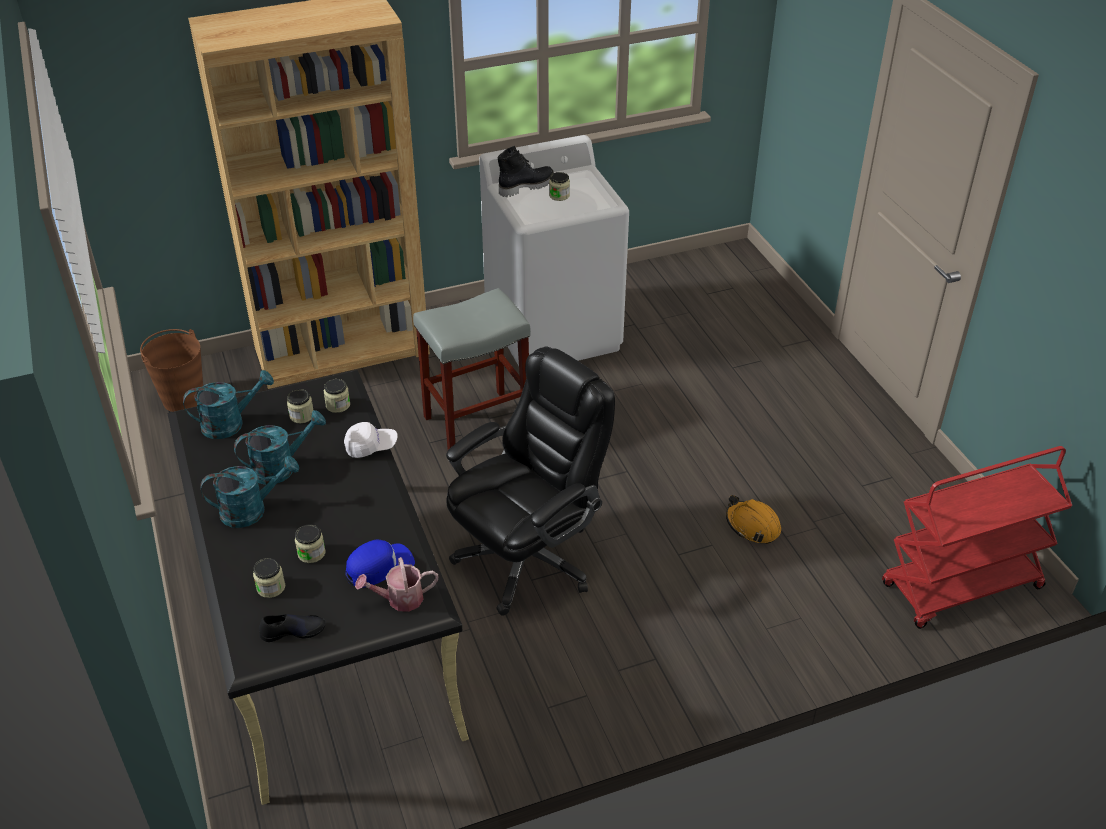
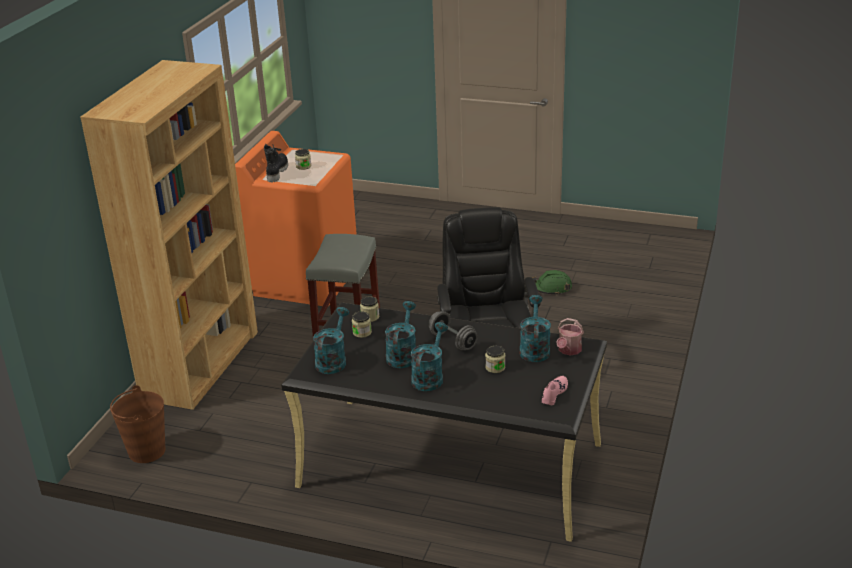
camera: 50 degrees left, 10 degrees down
(271, 587) = (508, 390): jar -> none
(293, 631) = (554, 393): black shoe -> pink shoe
(340, 491) = (453, 341): none -> grey dumbbell
(371, 446) = (425, 318): white cap -> none
(379, 567) = (534, 348): blue cap -> turquoise watering can
(554, 331) = (306, 280): white washing machine -> orange washing machine
(752, 526) = (552, 288): orange hard hat -> green hard hat
(961, 588) = (661, 253): red cart -> none

